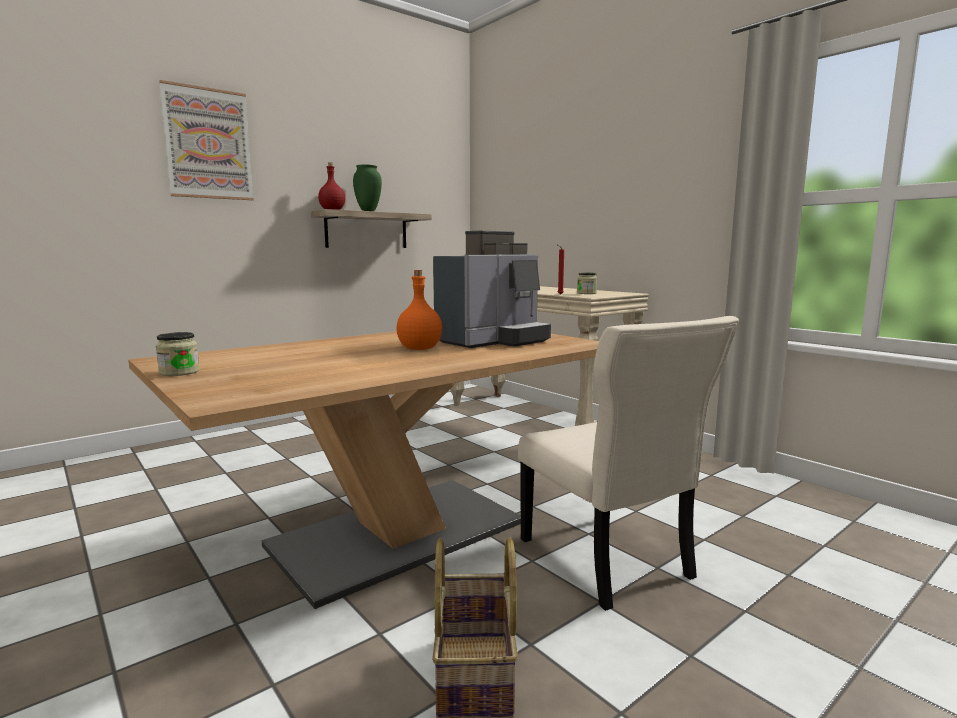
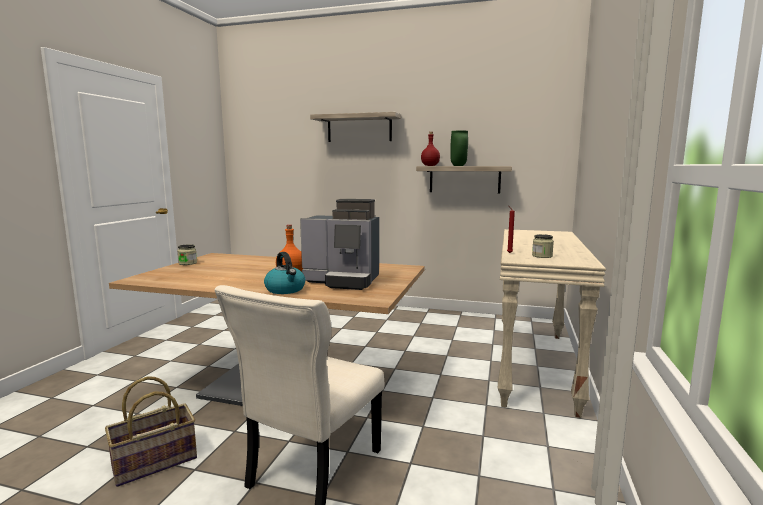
camera: 55 degrees right, 0 degrees up
(208, 144) = (359, 128): picture -> shelf
(490, 356) = (285, 290): none -> kettle

